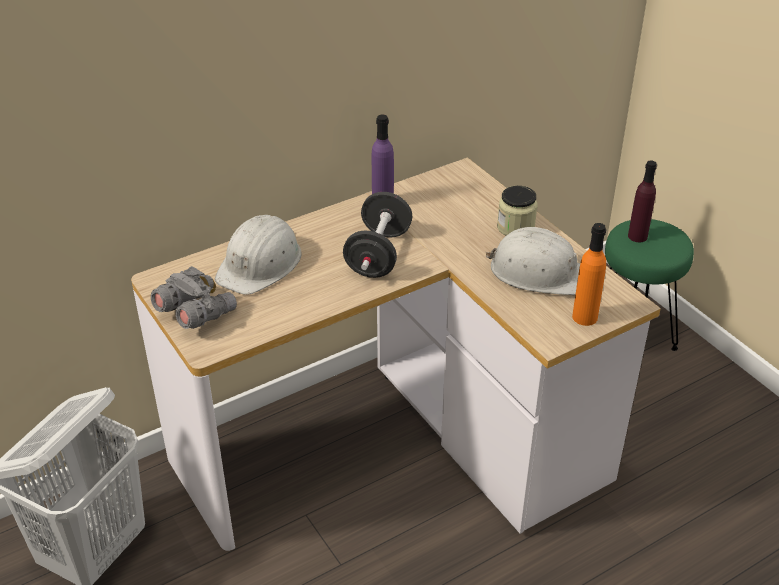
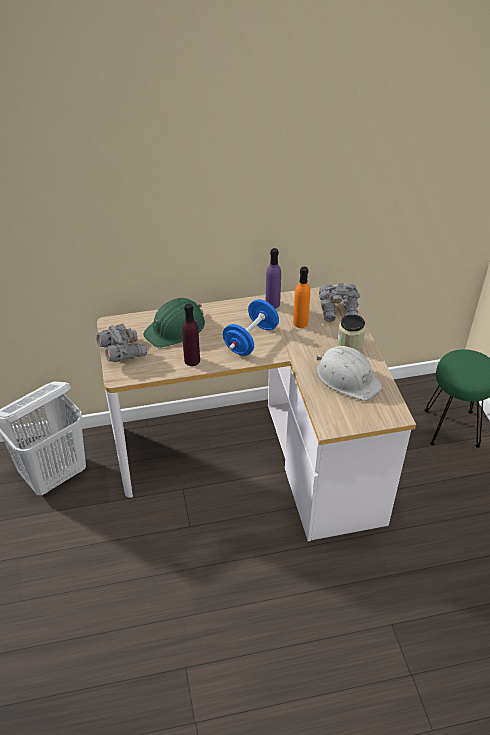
camera: 20 degrees right, 5 degrees up
(260, 263) = (176, 328): white hard hat -> green hard hat
(378, 255) = (251, 340): black dumbbell -> blue dumbbell
(478, 191) = (339, 310): none -> grey binoculars
(584, 317) = (360, 417): orange bottle -> orange bottle (300, 323)
(637, 236) = (461, 363): purple bottle -> purple bottle (192, 360)

